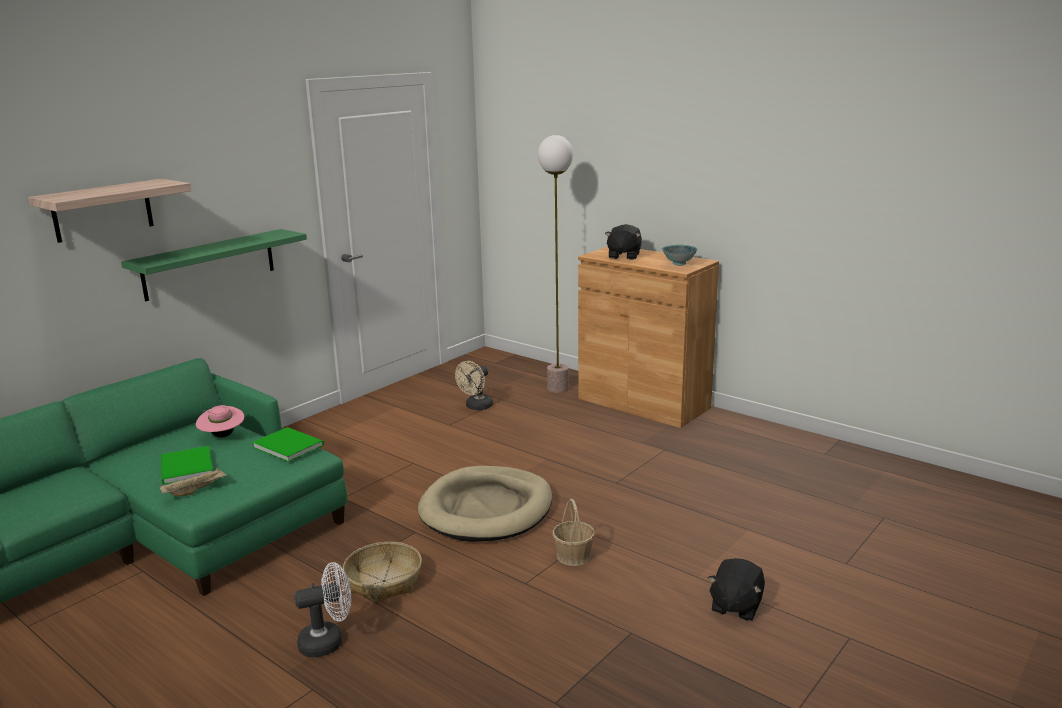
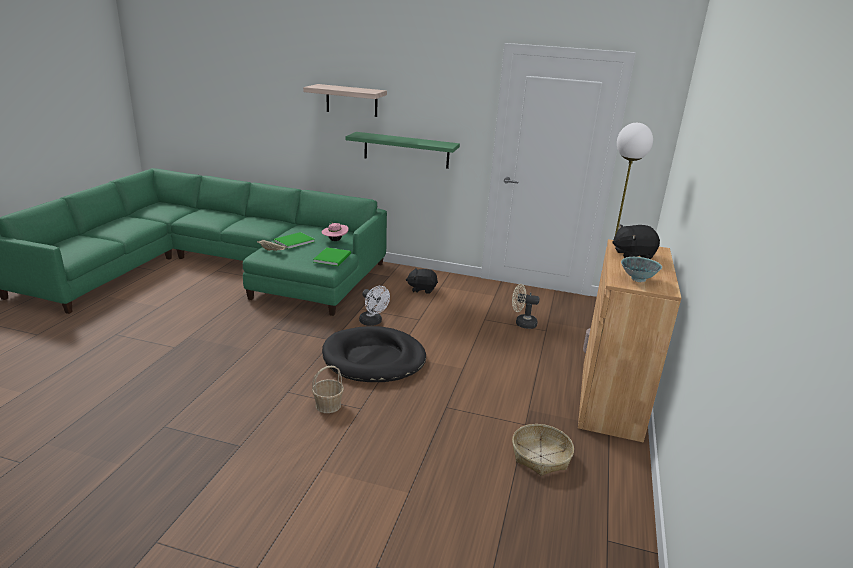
camera: 65 degrees right, 5 degrees up
(328, 641) = (214, 341): white fan -> white fan (373, 322)
(384, 581) = (275, 343): basket -> basket (541, 456)
(487, 509) = (374, 359): beige dog bed -> black dog bed
(735, 606) = (285, 495): black plush toy -> black plush toy (422, 289)

